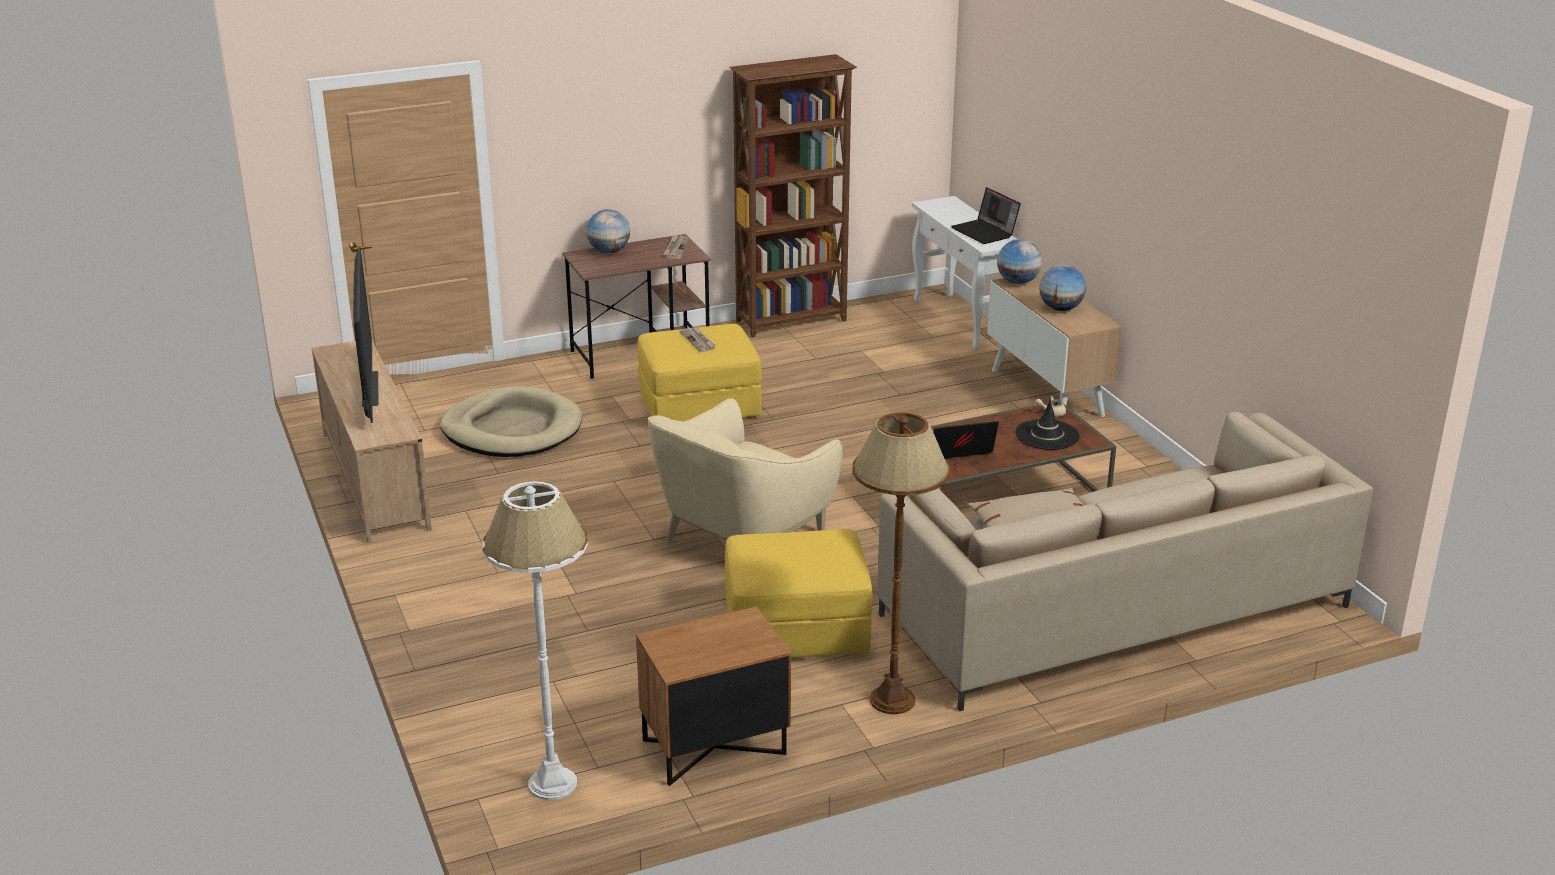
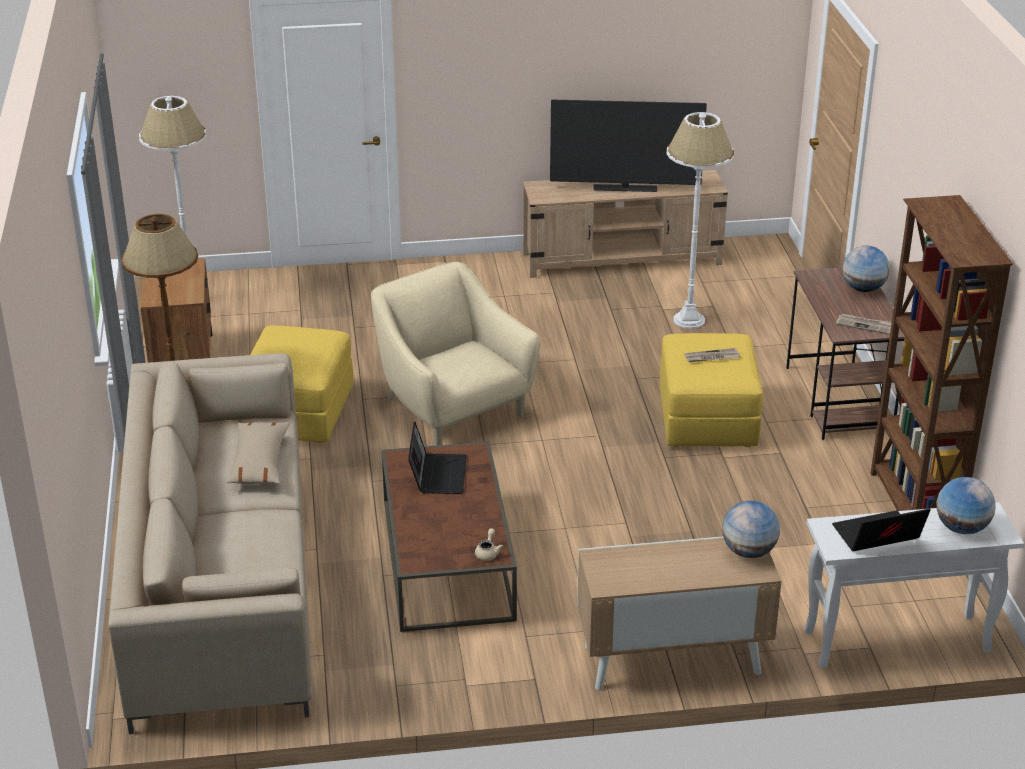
camera: 105 degrees right, 5 degrees up
(512, 429) = (689, 320): beige dog bed -> white floor lamp
(1047, 435) = (441, 537): black hat -> none
(1060, 309) = (657, 563): globe -> globe (961, 528)

